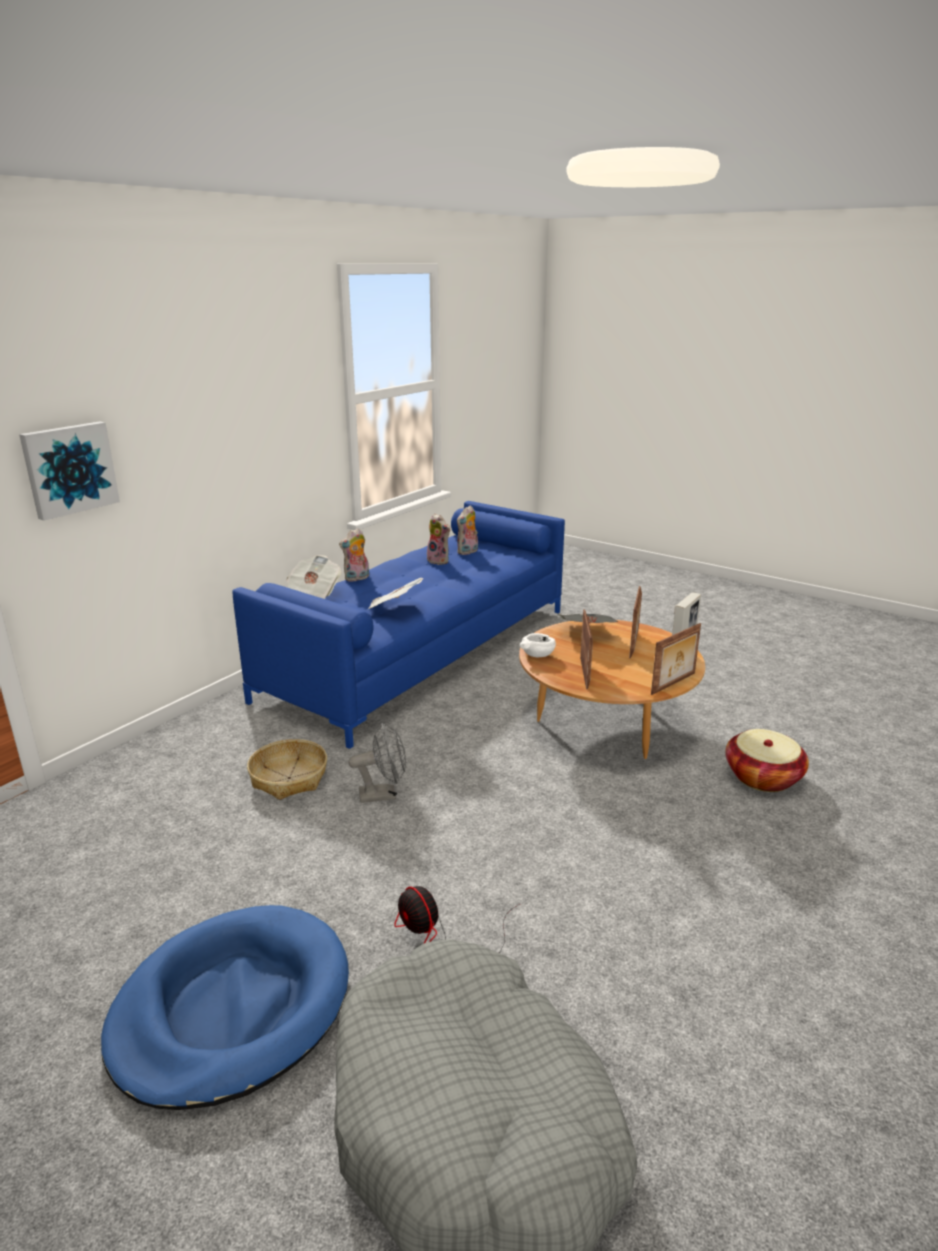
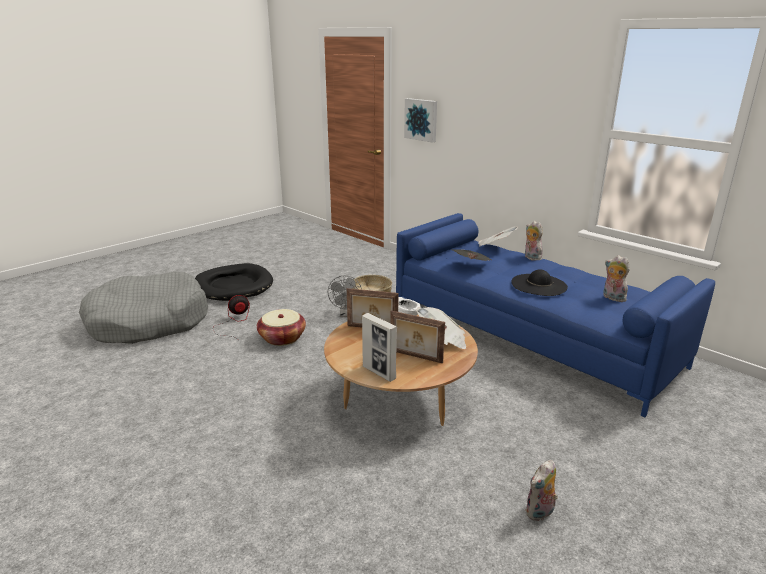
camera: 100 degrees right, 0 degrees up
(231, 1008) = (233, 286): blue dog bed -> black dog bed
(439, 561) = (581, 285): plush toy -> plush toy (540, 513)
(448, 576) = (539, 285): none -> black hat
(674, 684) = (339, 360): picture frame -> none
(762, 777) = (294, 463): basket -> basket (282, 338)

